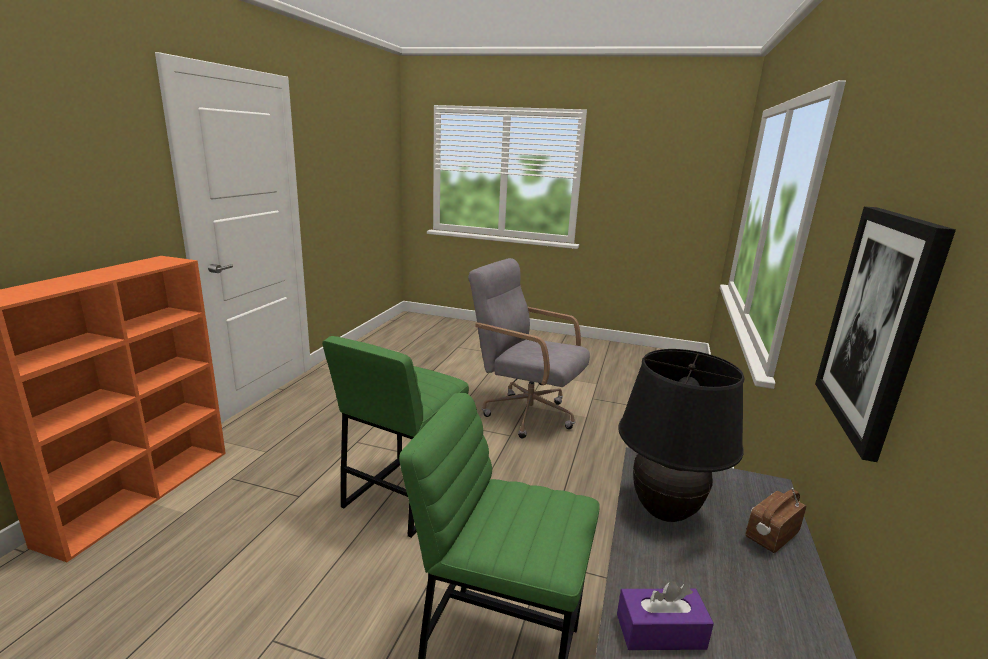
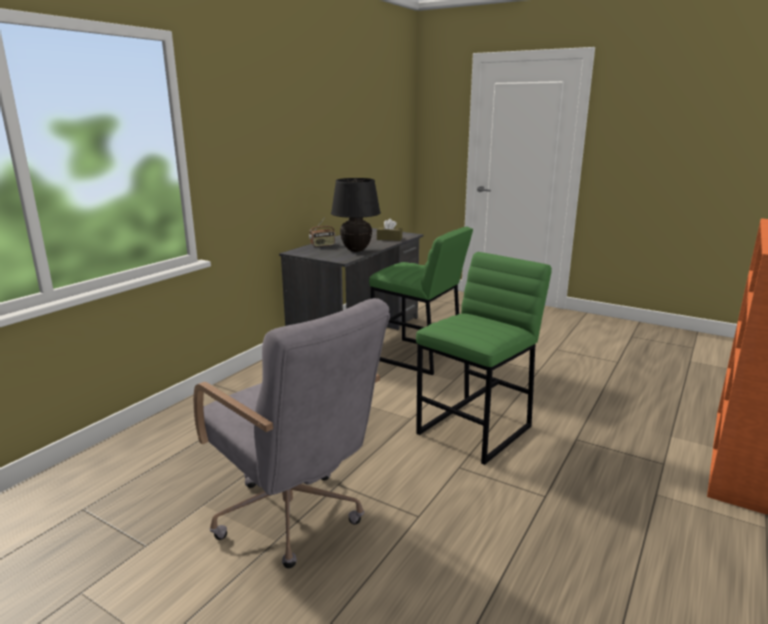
camera: 165 degrees left, 0 degrees up
(660, 631) = (389, 239): purple tissue box -> brown tissue box
(877, 324) = (294, 154): picture -> none

